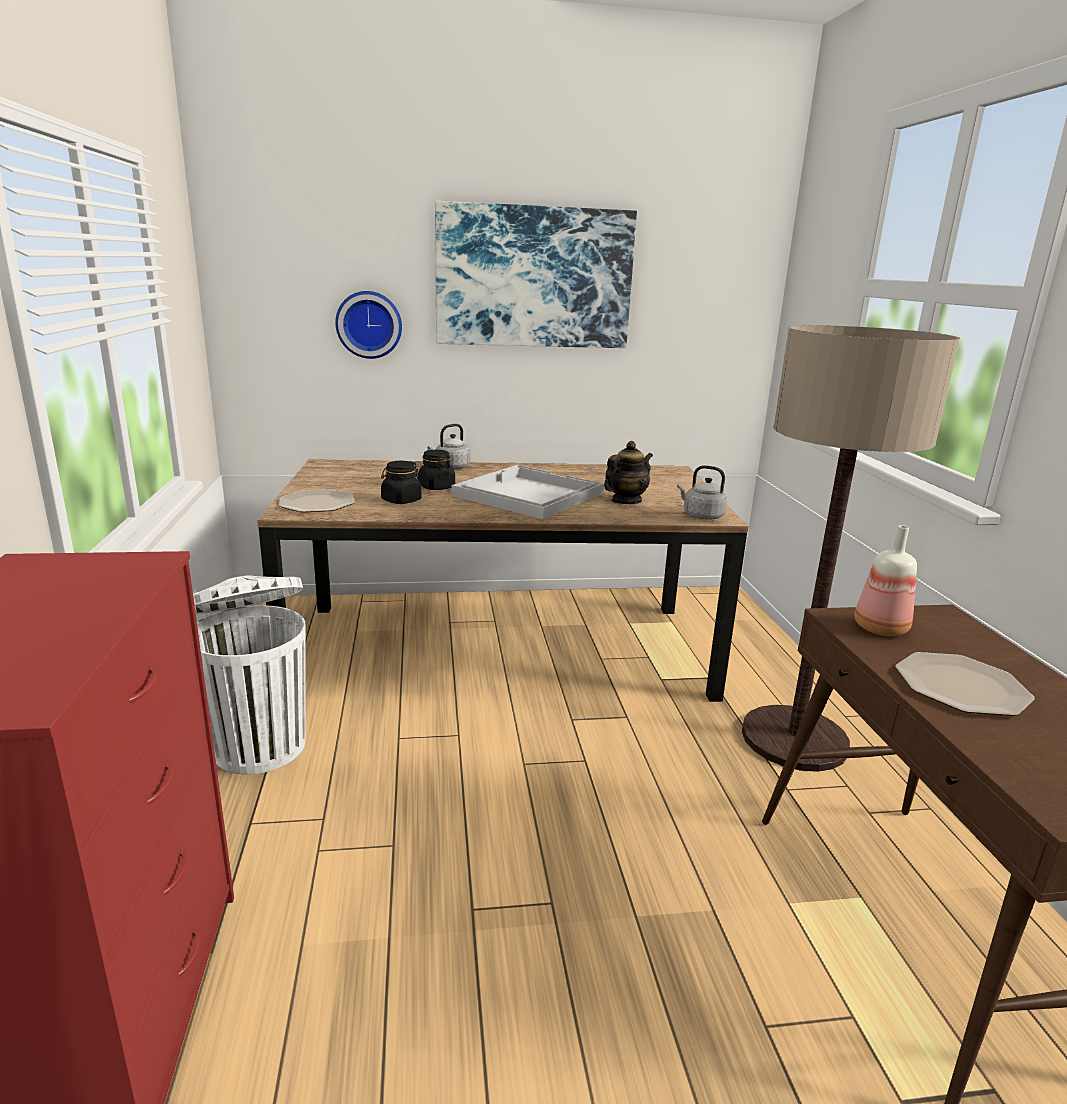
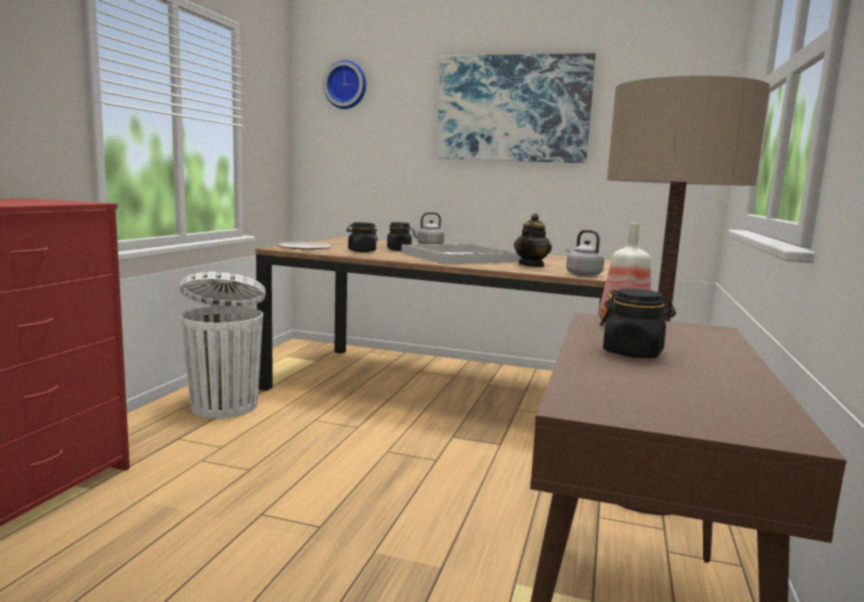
camera: 25 degrees right, 10 degrees down
(369, 324) = (392, 145): wall clock -> wall clock (346, 85)
(625, 501) = (531, 265): teapot -> teapot turned 135 degrees clockwise
(960, 686) = (633, 353): plate -> black jar

